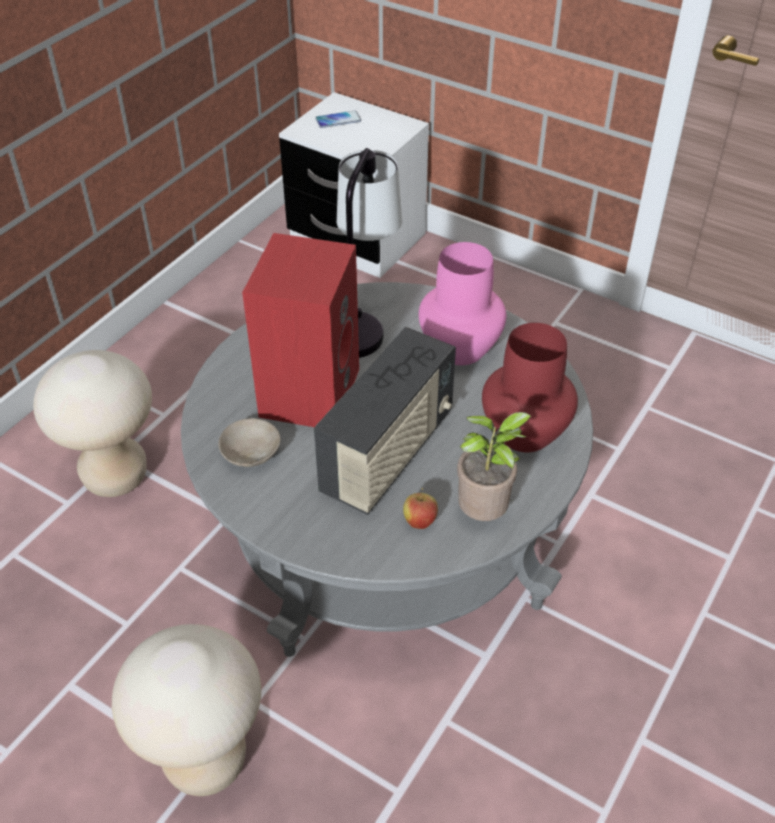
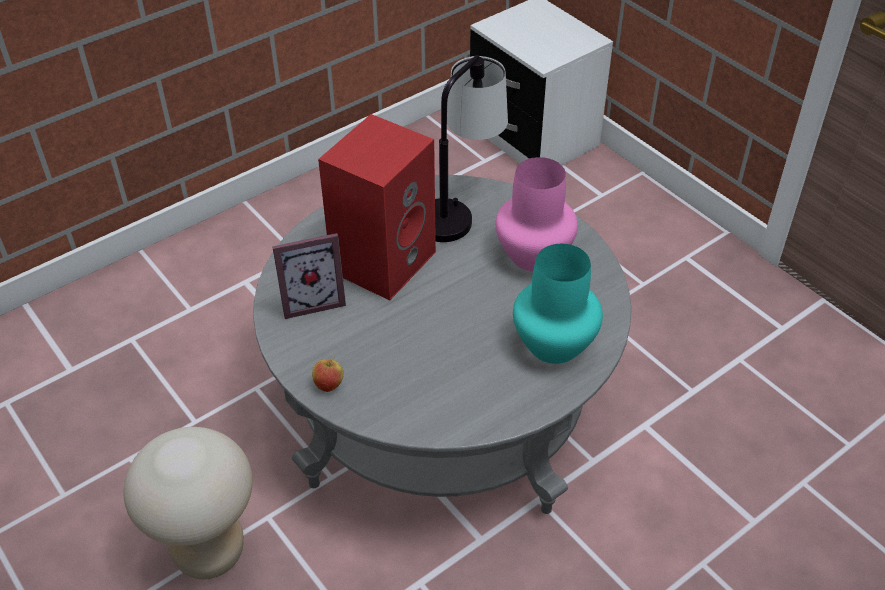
camera: 20 degrees right, 0 degrees up
(115, 476) = (236, 297): beige stool -> none
(252, 452) = (311, 300): beige bowl -> picture frame
(338, 120) = (529, 23): phone -> none
(388, 454) = (425, 331): radio -> none
(420, 521) = (422, 396): apple -> apple (329, 385)
(485, 514) = (482, 406): potted plant -> none
(523, 432) = (553, 344): red vase -> turquoise vase

